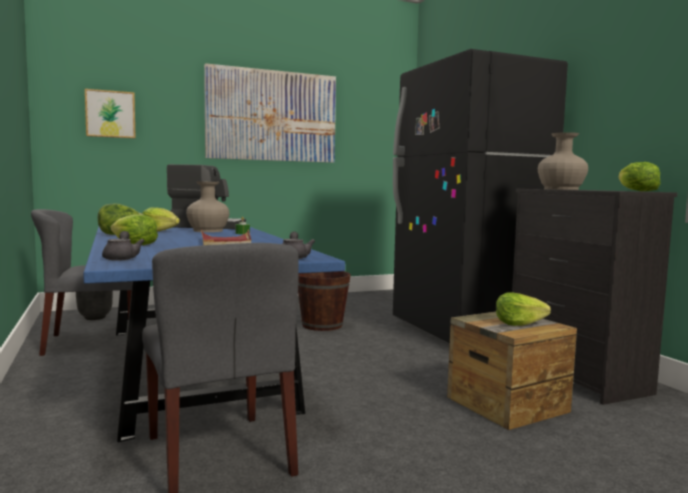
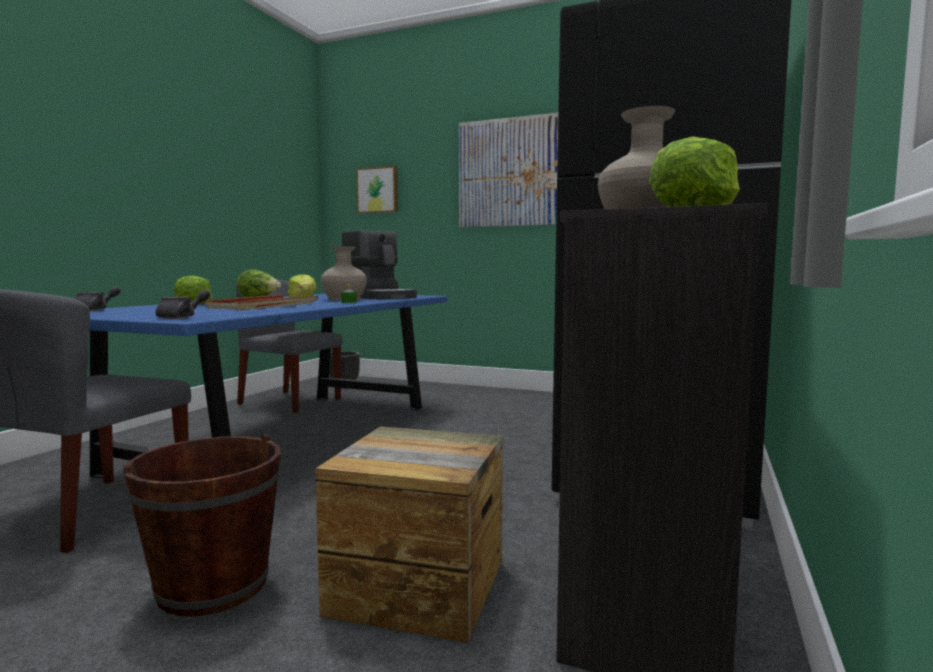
camera: 45 degrees right, 0 degrees up
(322, 325) = (496, 427): brown bucket -> brown bucket (213, 586)
(518, 323) = (414, 454): lettuce -> none

